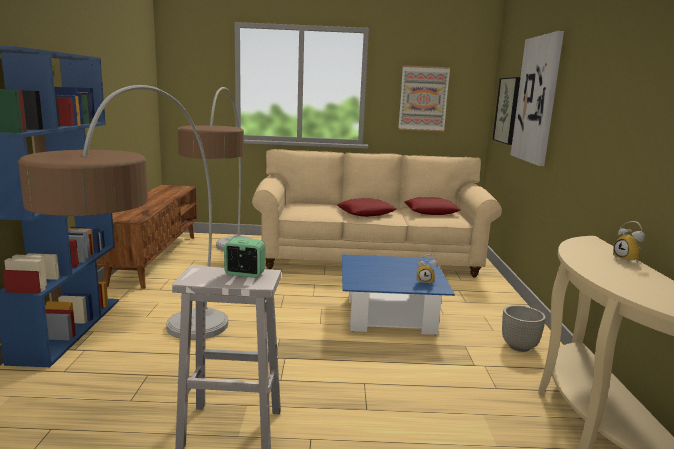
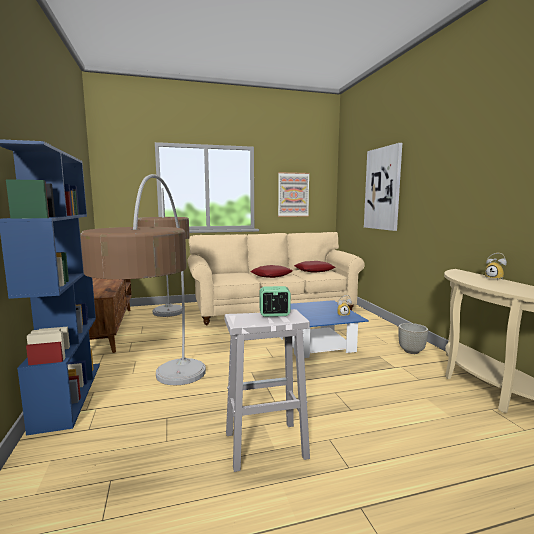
camera: 15 degrees left, 5 degrees down
(507, 110) = (354, 199): picture -> none

